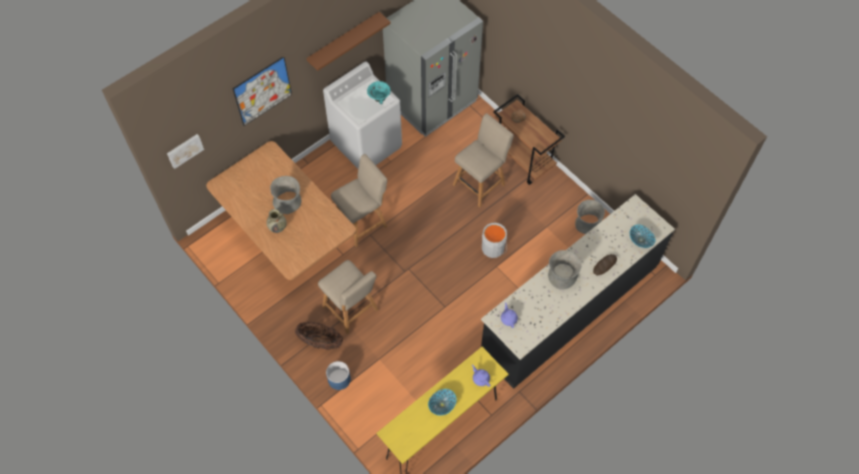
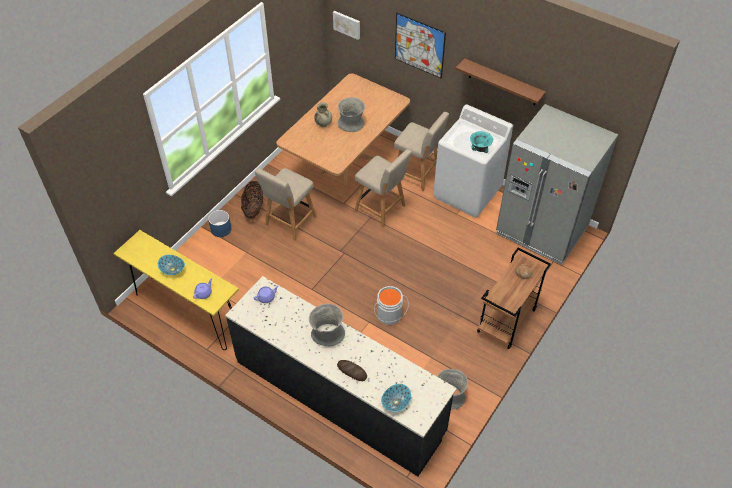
camera: 75 degrees right, 10 degrees down
(480, 183) = (461, 289): beige chair -> beige chair (418, 174)

